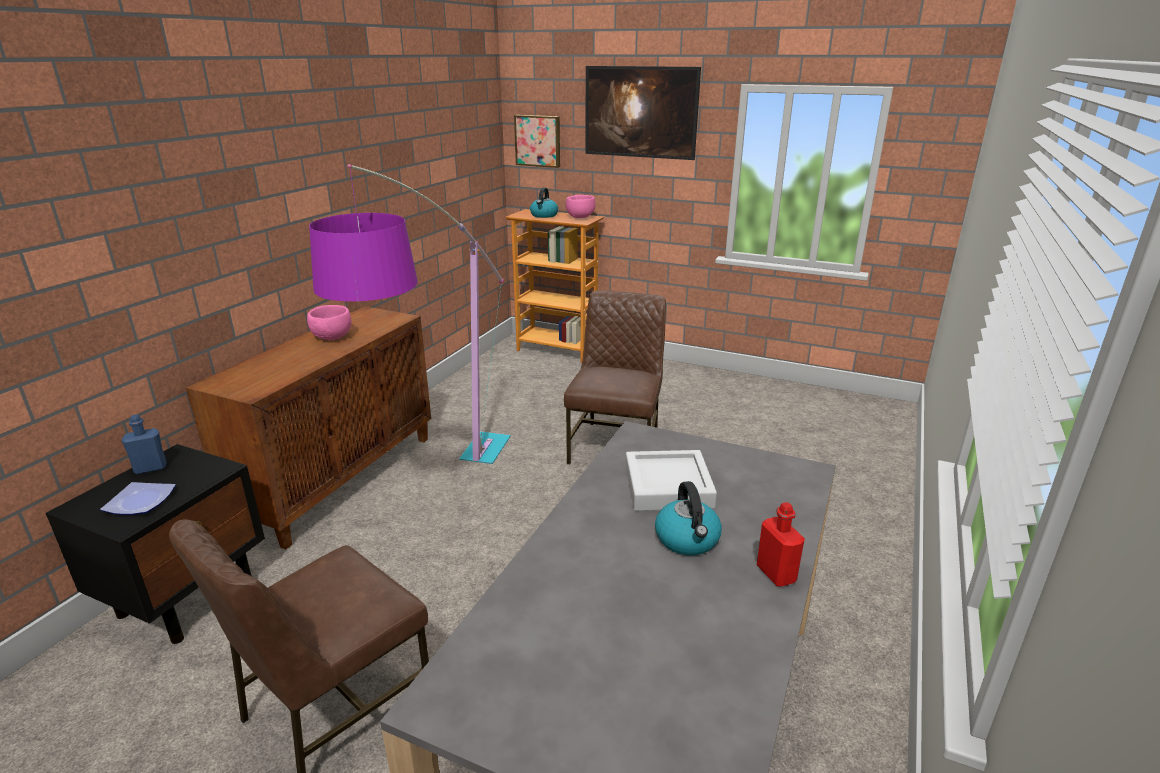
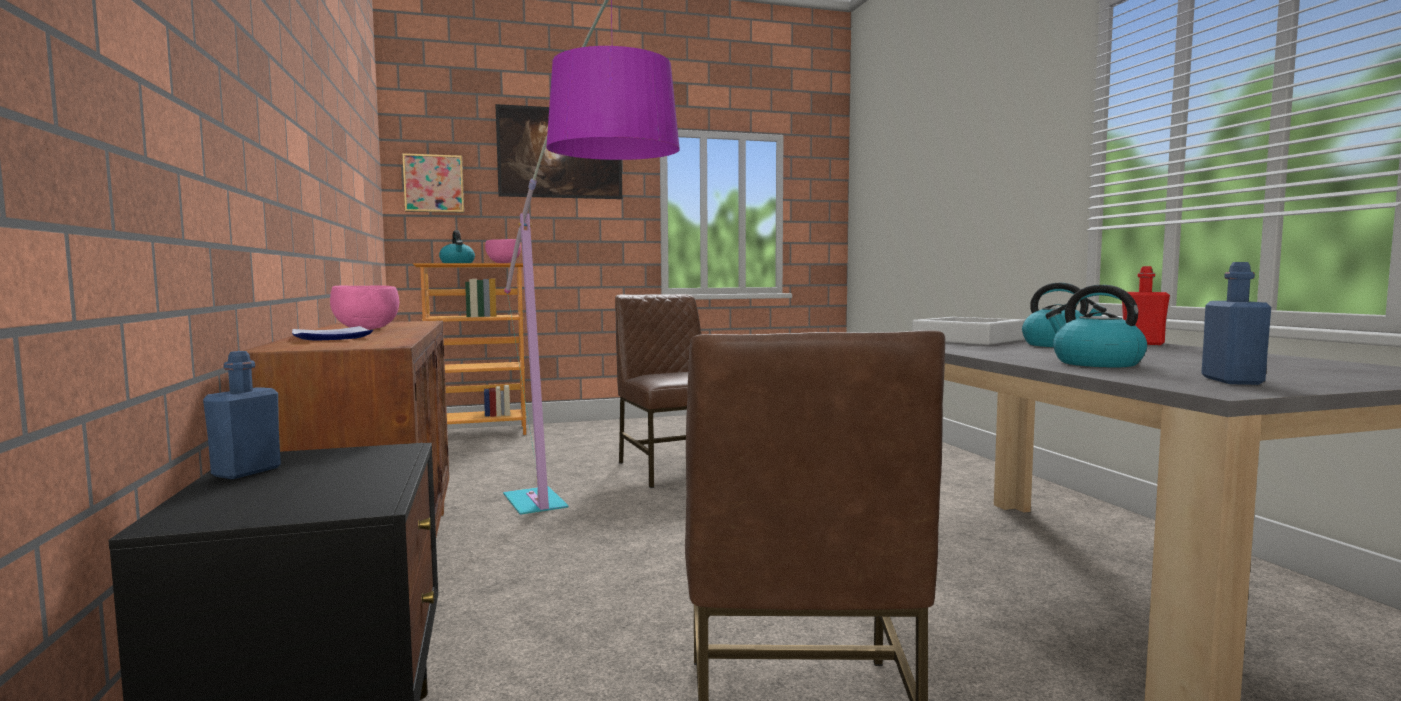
camera: 40 degrees left, 20 degrees down
(141, 502) = (329, 488): plate -> plate (334, 338)
(502, 696) = (1232, 381): none -> blue bottle
(553, 602) = (1095, 363): none -> kettle

